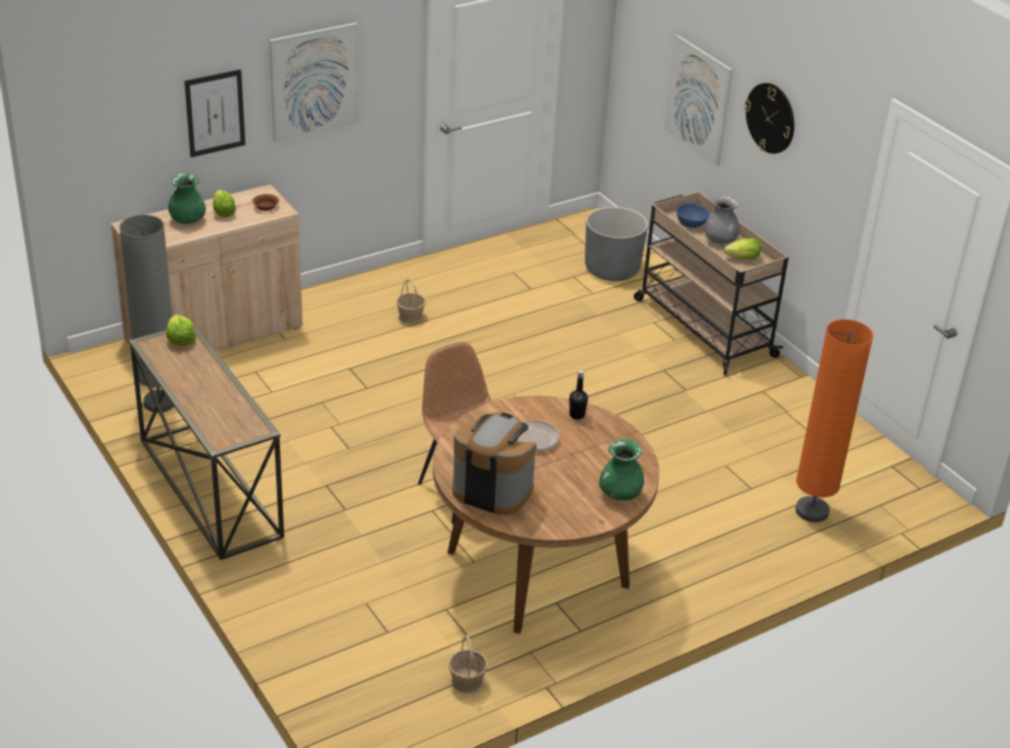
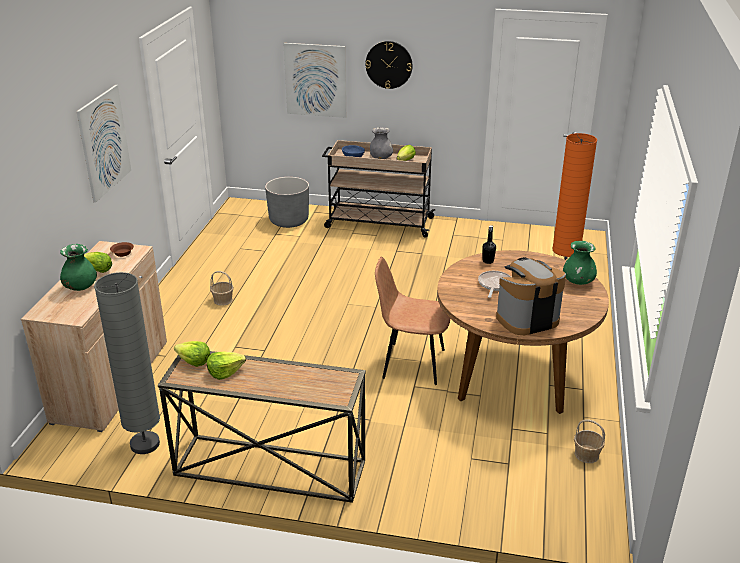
camera: 45 degrees left, 5 degrees down
(185, 363) = (225, 372): none -> lettuce
(215, 113) = (59, 188): picture -> none

